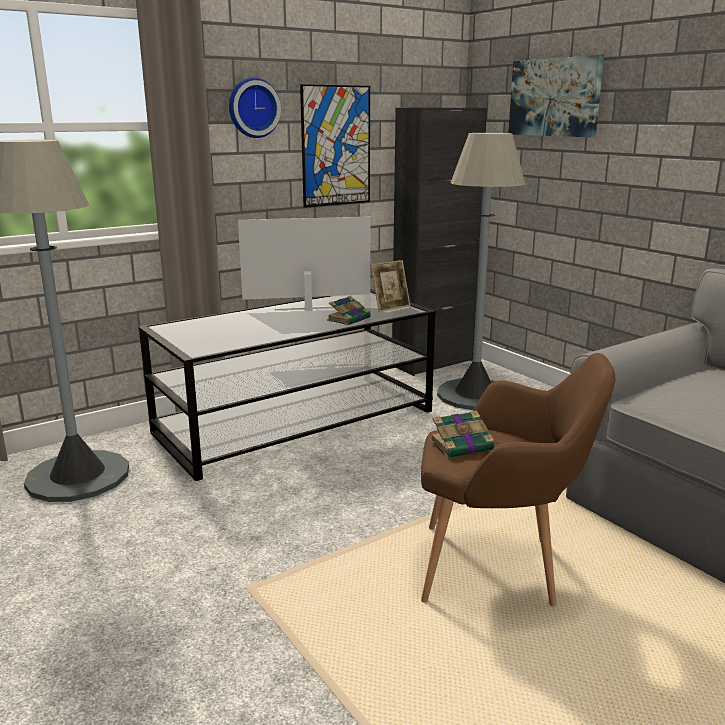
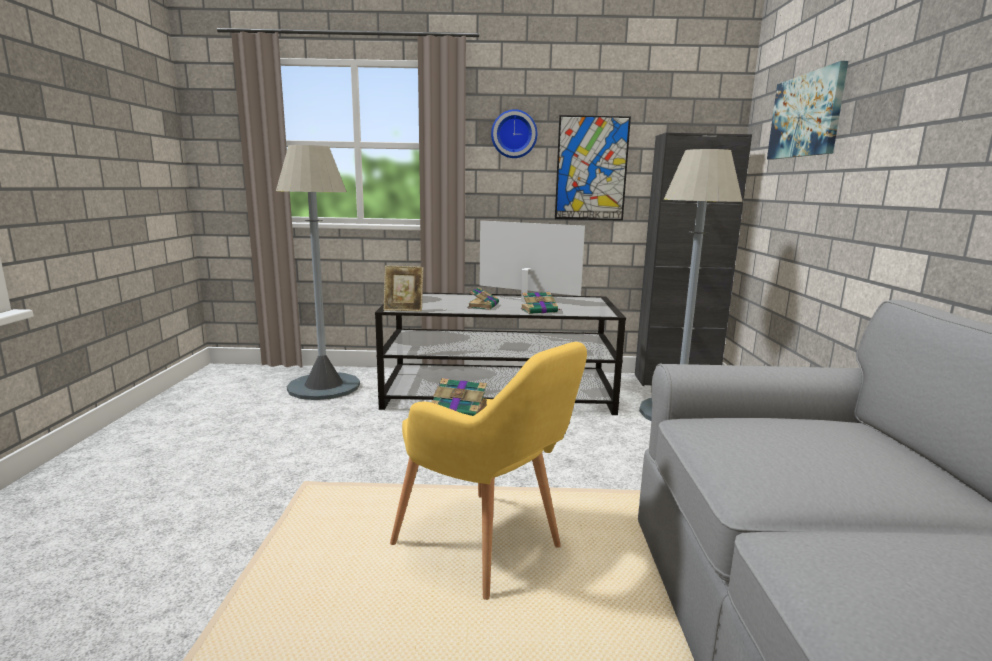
camera: 35 degrees right, 5 degrees down
(281, 325) = (483, 305): none -> book
(390, 307) = (591, 309): picture frame -> picture frame (404, 309)
(499, 569) = (487, 549): brown armchair -> yellow armchair

